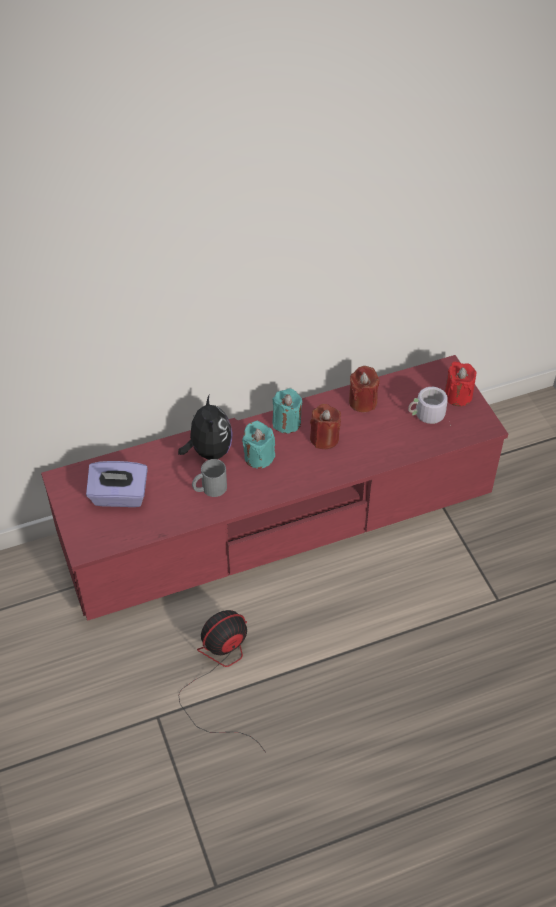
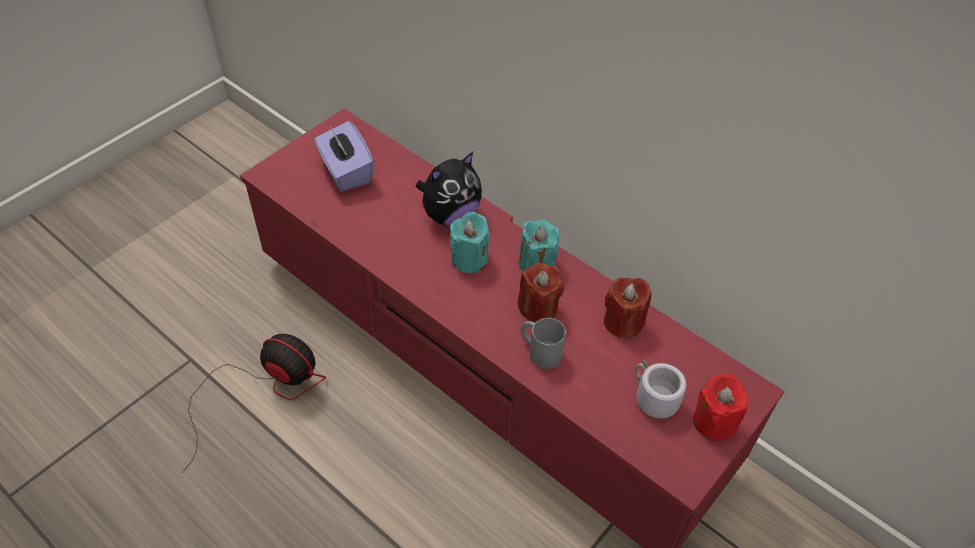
camera: 60 degrees right, 0 degrees up
(209, 489) = (398, 235): grey mug -> grey mug (539, 351)

